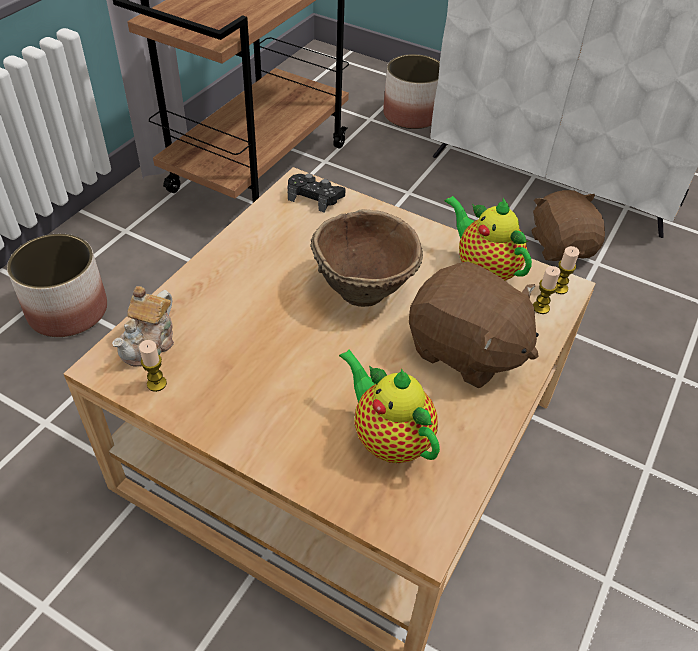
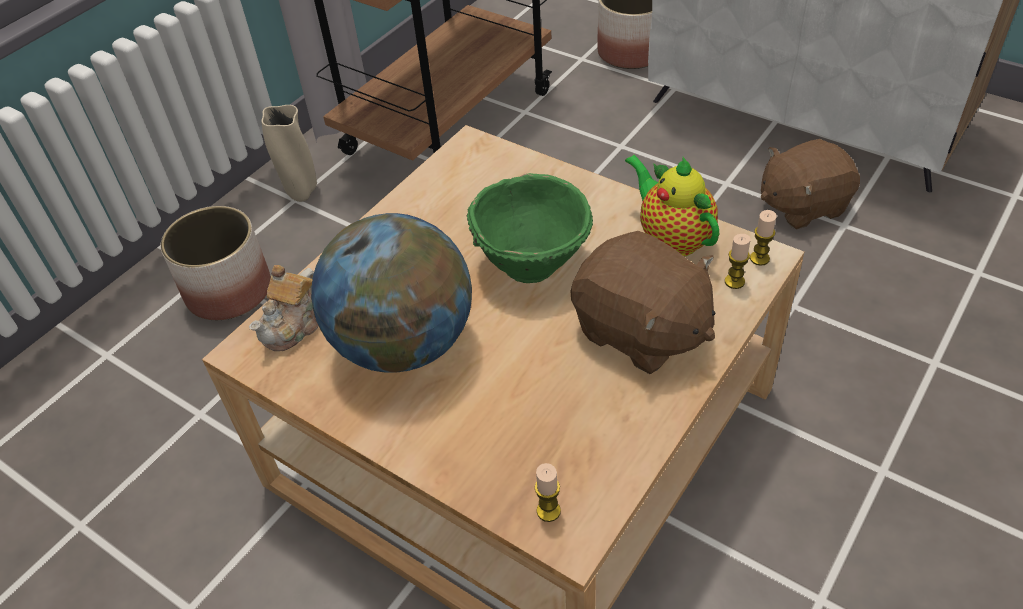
camera: 10 degrees right, 0 degrees up
(131, 225) = (302, 193): none -> beige vase
(156, 383) = (297, 370): candle -> candle (548, 511)
(254, 360) = (403, 344): none -> globe
(315, 197) = (487, 159): black game controller -> none
(364, 287) = (532, 261): brown bowl -> green bowl
(388, 438) = (542, 429): teapot -> none
(561, 246) = (802, 205): brown plush toy -> brown plush toy turned 105 degrees counterclockwise

